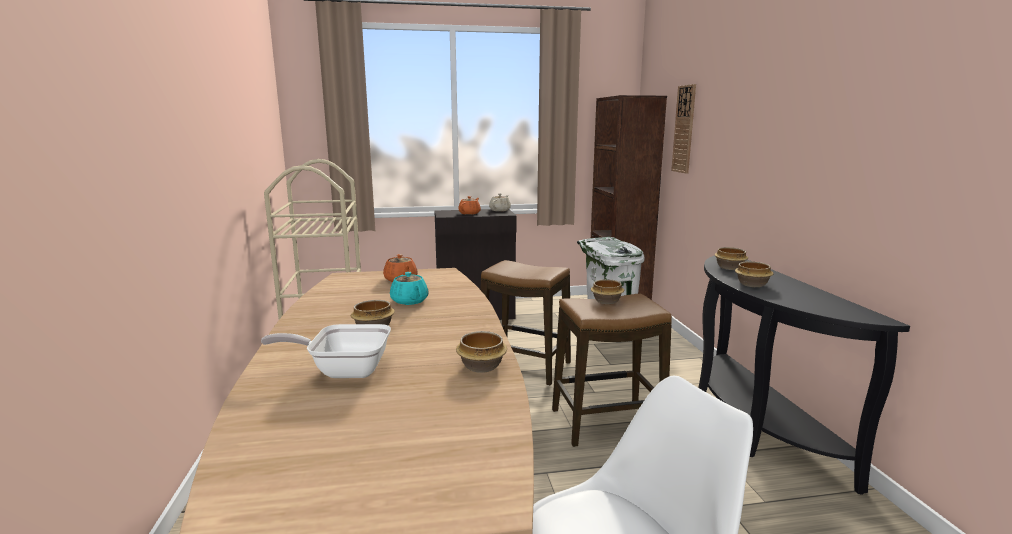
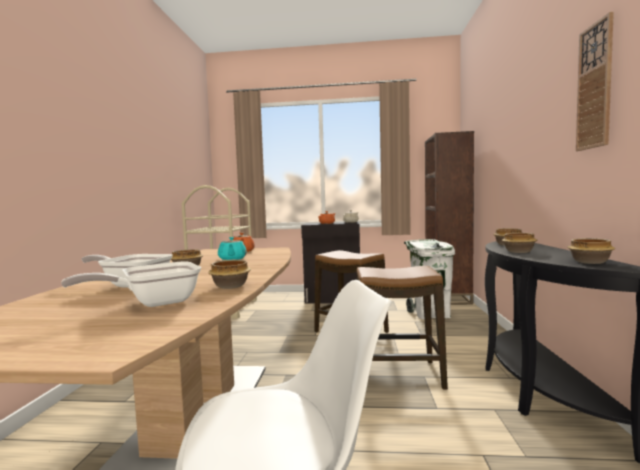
camera: 15 degrees right, 10 degrees down
(426, 409) = (154, 303): none -> frying pan
(607, 301) = (394, 269): bowl -> bowl (591, 262)
(684, 129) = (486, 152): wall clock -> wall clock (595, 86)

